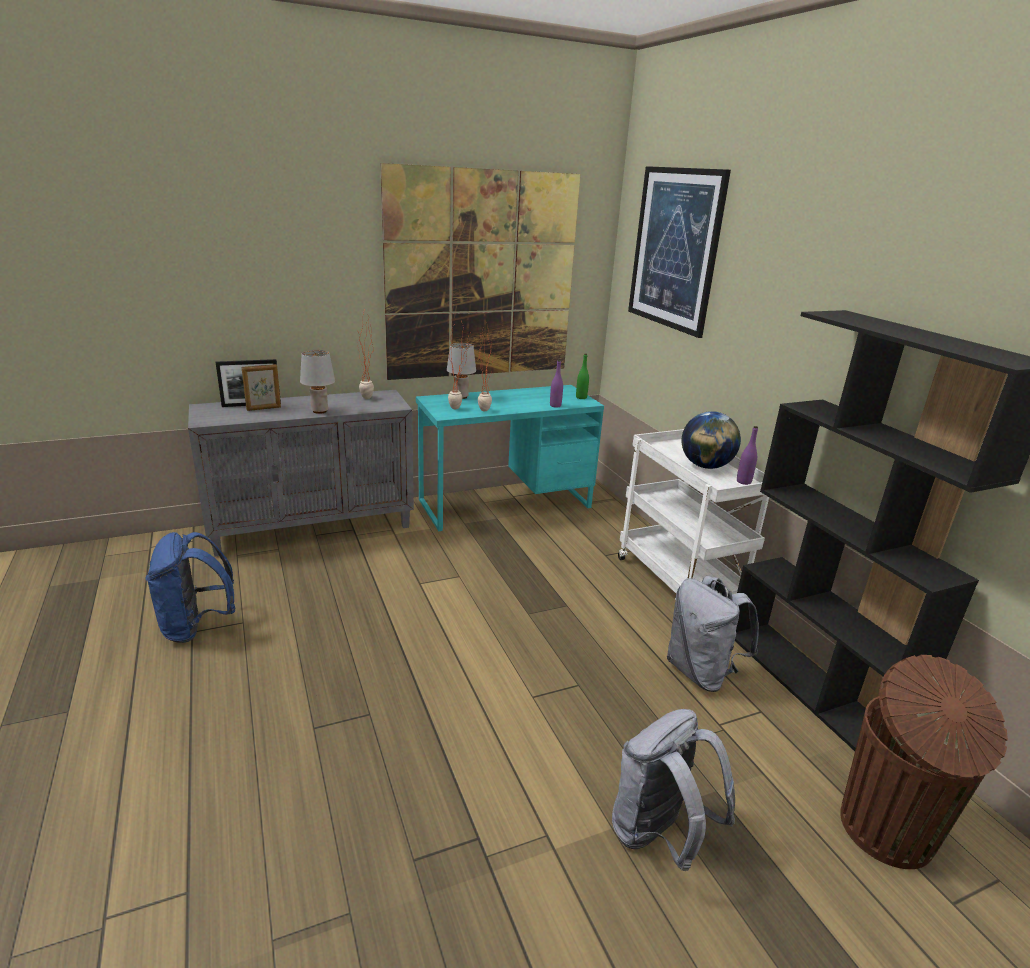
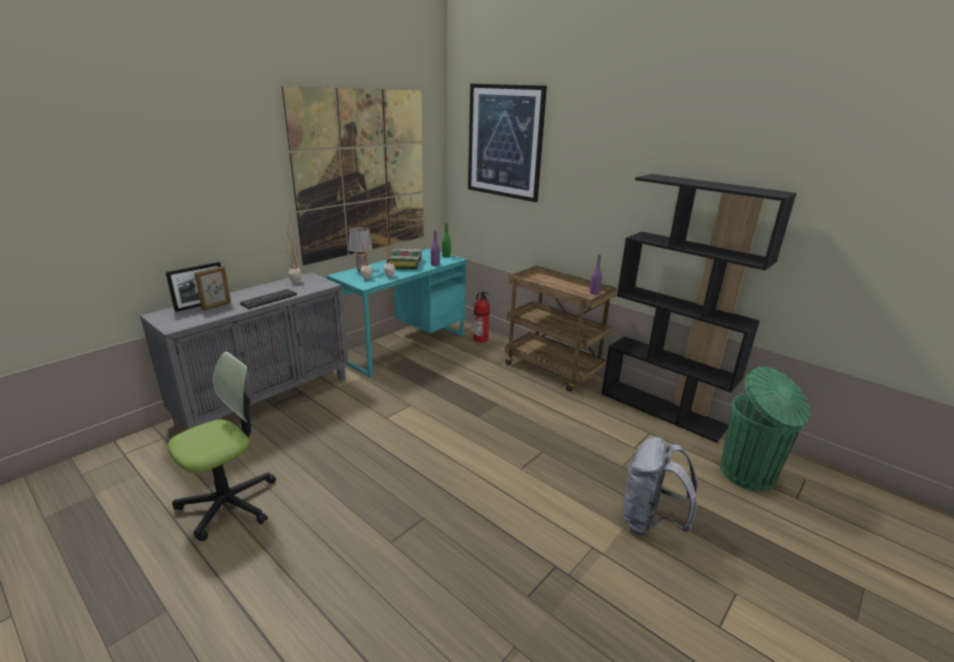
camera: 25 degrees left, 0 degrees up
(196, 626) = (228, 503): blue backpack -> office chair
(320, 411) = (269, 299): grey table lamp -> keyboard
(518, 398) = (404, 264): none -> book
(610, 518) = (481, 339): none -> fire extinguisher
(679, 583) = (553, 370): white cart -> brown cart
(701, 672) = (604, 421): grey backpack -> none
(705, 466) = (565, 287): globe -> none
(888, 832) = (749, 474): brown trash can -> green trash can

